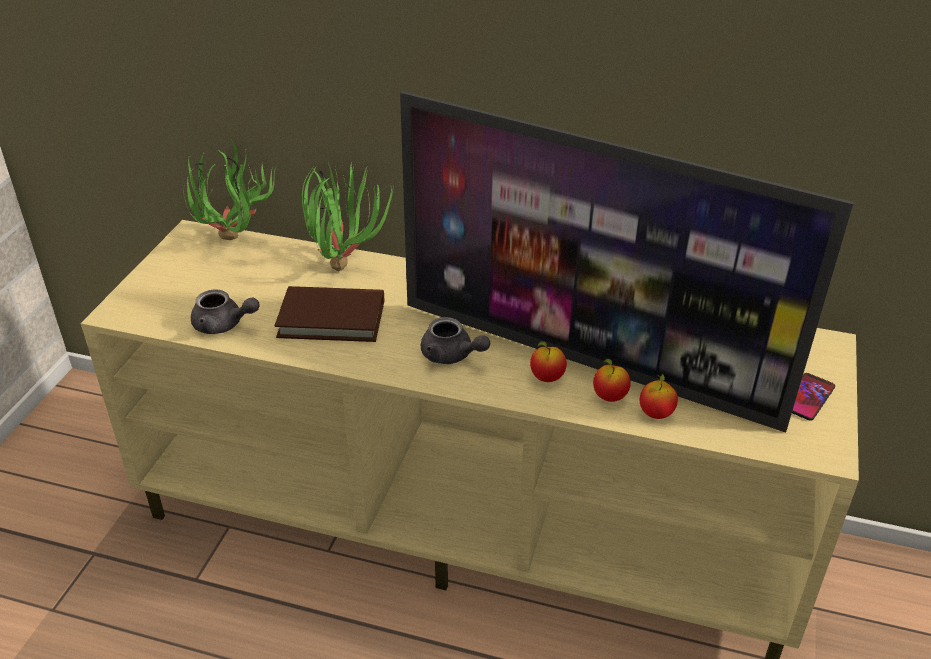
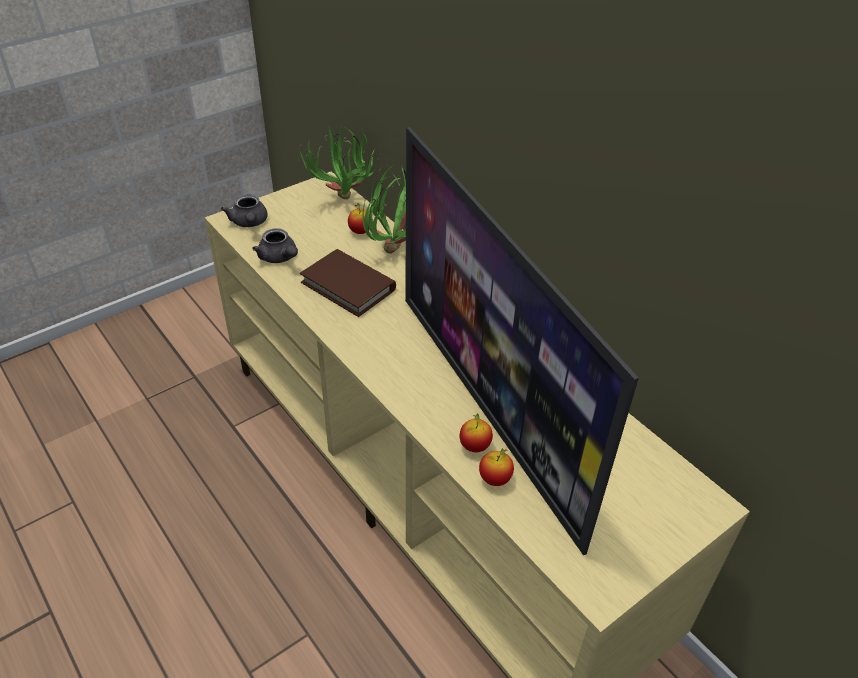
camera: 35 degrees right, 5 degrees up
(452, 356) = (397, 354): grey teapot -> grey teapot (249, 223)
(547, 377) = (445, 406): apple -> apple (360, 231)
(808, 397) = (637, 539): phone -> none

